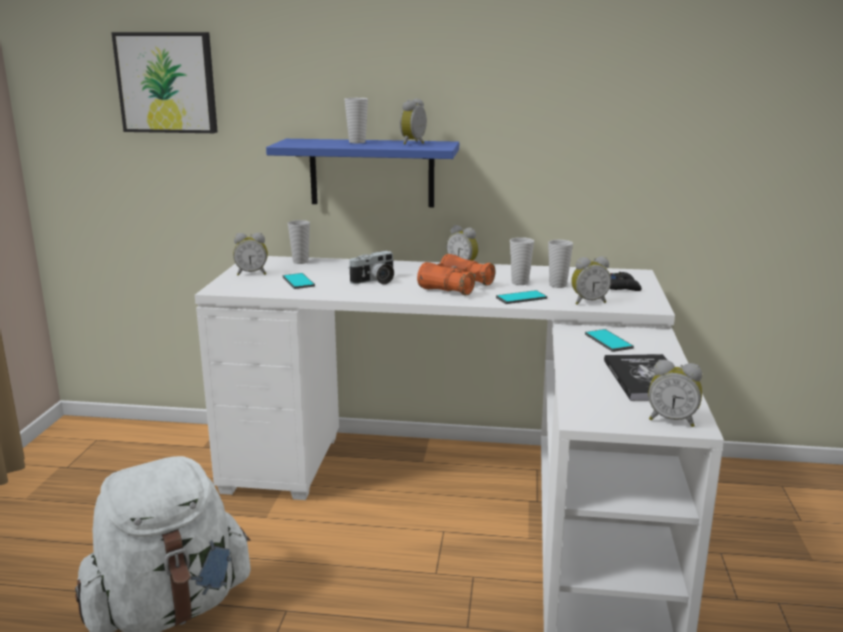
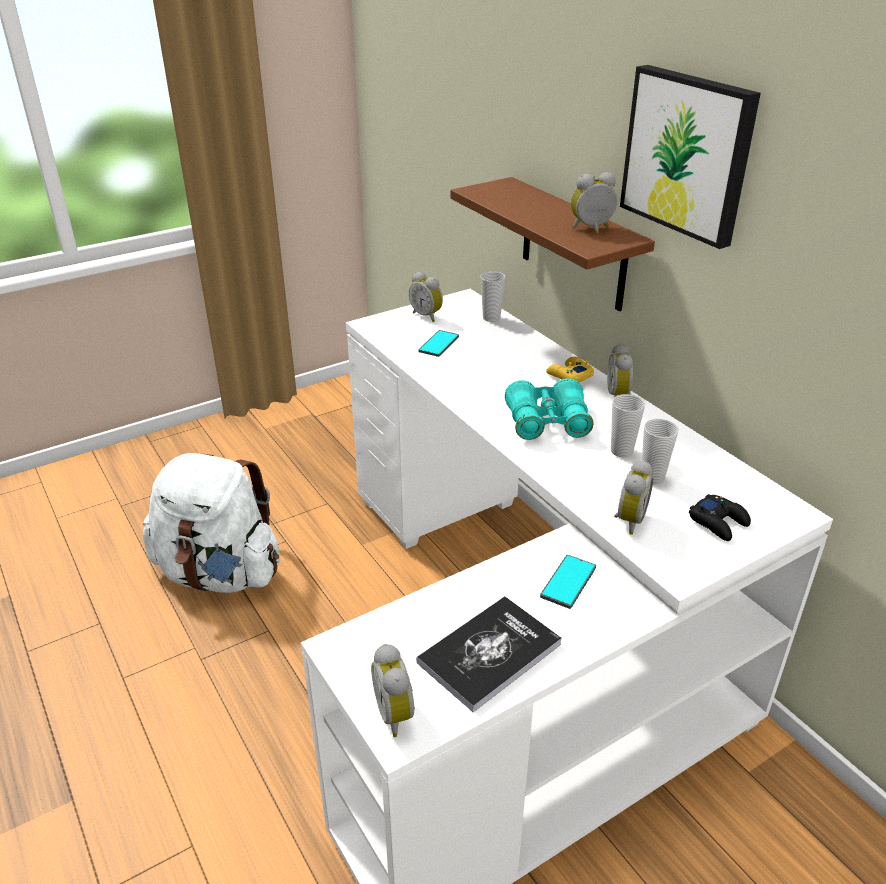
camera: 50 degrees right, 15 degrees up
(167, 82) = (438, 85): picture -> picture (688, 154)
(357, 142) = (545, 207): cup -> none
(372, 173) = (573, 245): blue shelf -> brown shelf
(375, 281) = (496, 375): camera -> none
(416, 268) = (569, 375): none -> yellow game controller
(456, 287) = (547, 422): orange binoculars -> turquoise binoculars
(521, 298) = (573, 473): phone -> none
(588, 302) = (628, 520): alarm clock -> alarm clock turned 105 degrees counterclockwise

